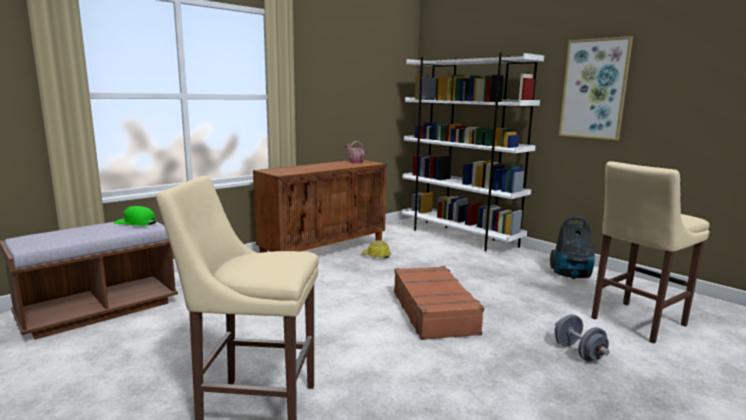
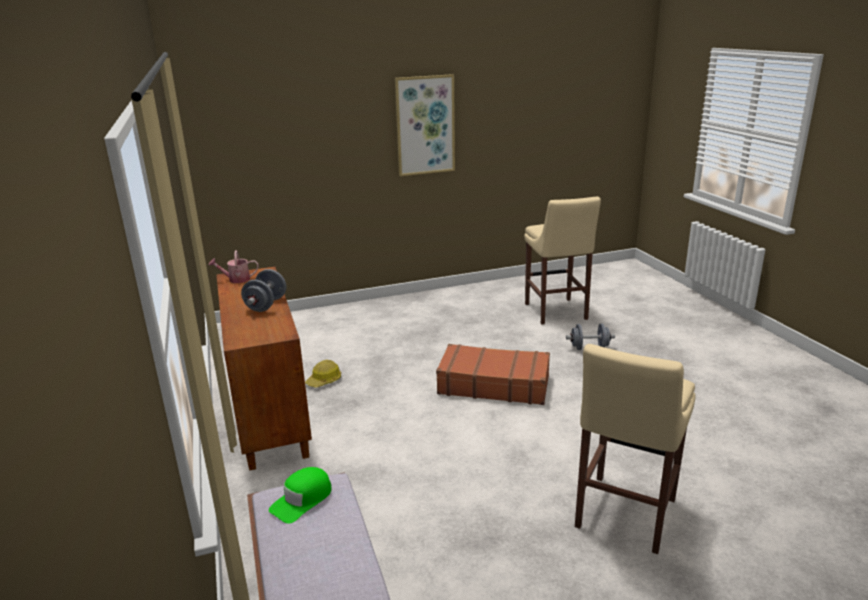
camera: 65 degrees left, 10 degrees up
(321, 168) = (266, 305): none -> grey dumbbell
(459, 236) = (314, 318): white bookcase -> none
(571, 275) = (462, 302): vacuum cleaner -> none

